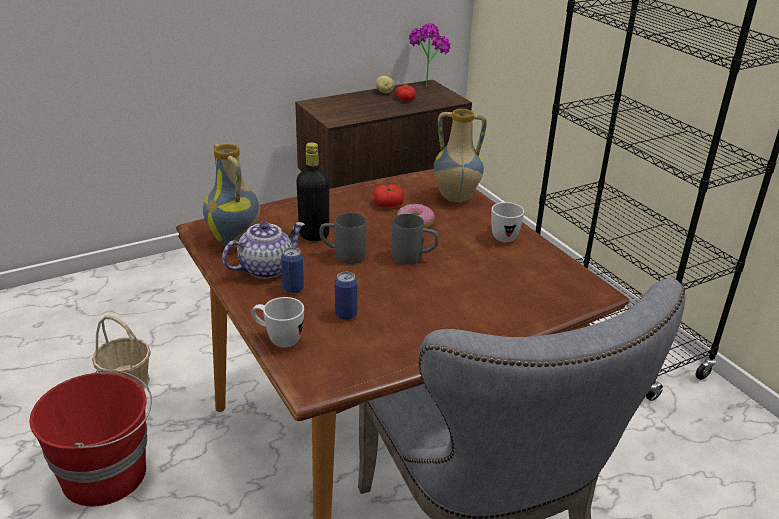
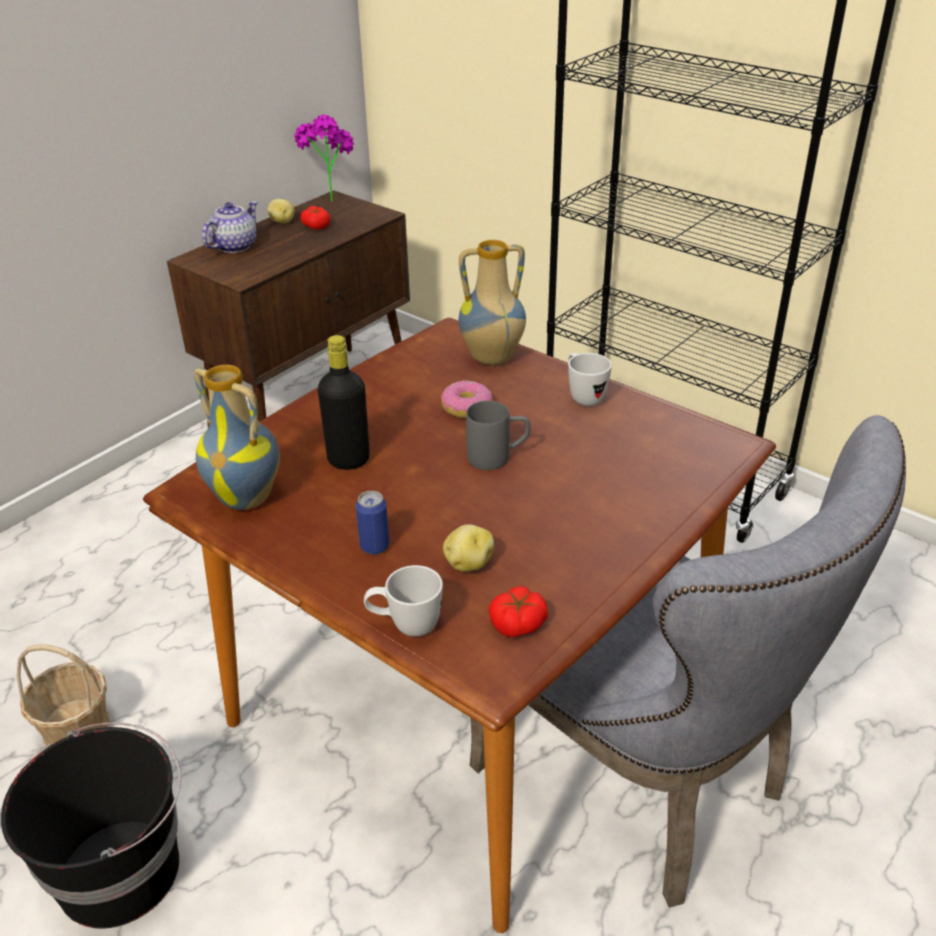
camera: 20 degrees left, 5 degrees up
(106, 474) = (121, 870): red bucket -> black bucket
(266, 268) = (317, 526): teapot -> teapot (234, 246)
(342, 255) = (406, 479): grey mug -> none
(346, 315) = (468, 563): can -> potato
(388, 204) = (414, 388): tomato -> tomato (518, 624)

